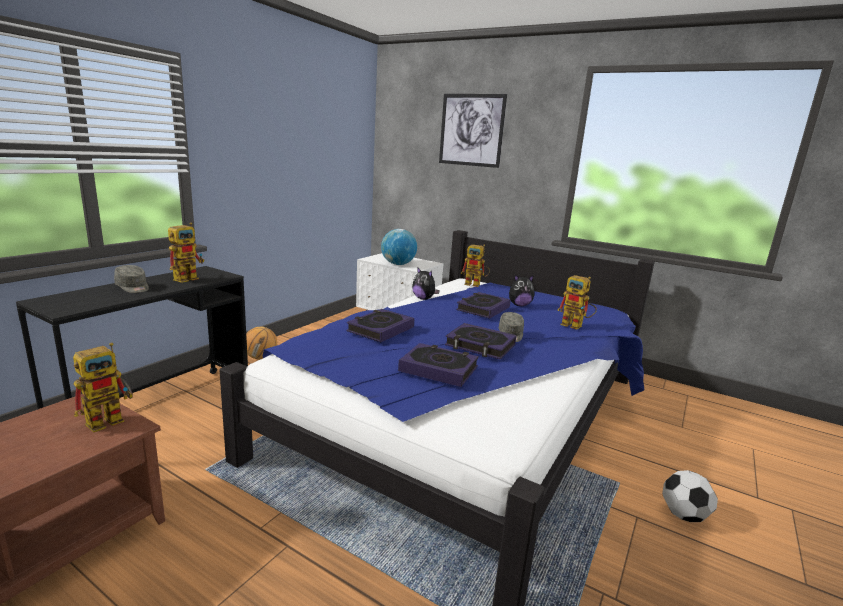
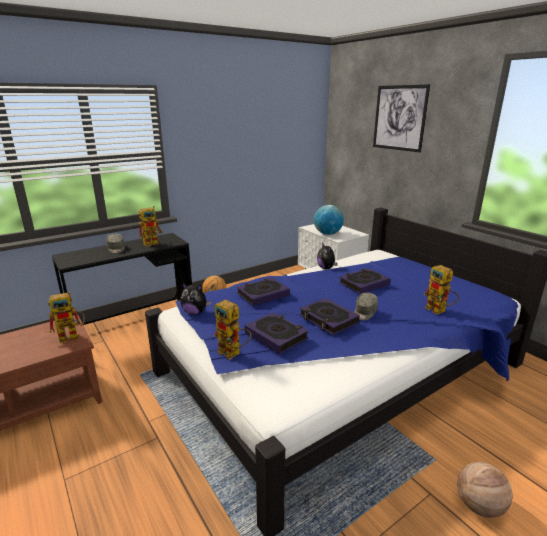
camera: 25 degrees right, 5 degrees up
(476, 284) = (382, 258): toy robot -> toy robot (233, 353)
(519, 305) = (404, 283): plush toy -> plush toy (195, 312)
(683, 515) = (479, 506): football -> basketball

